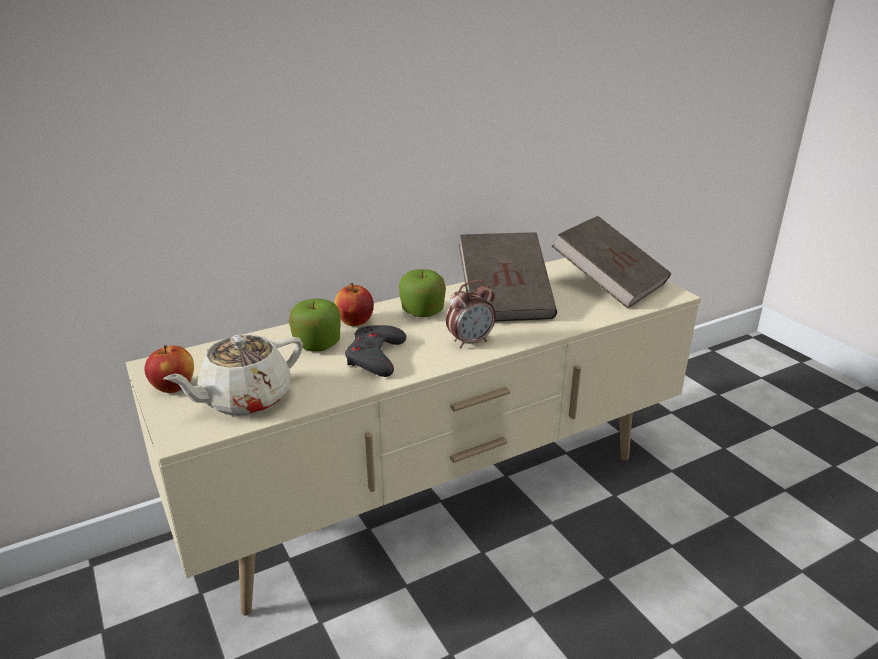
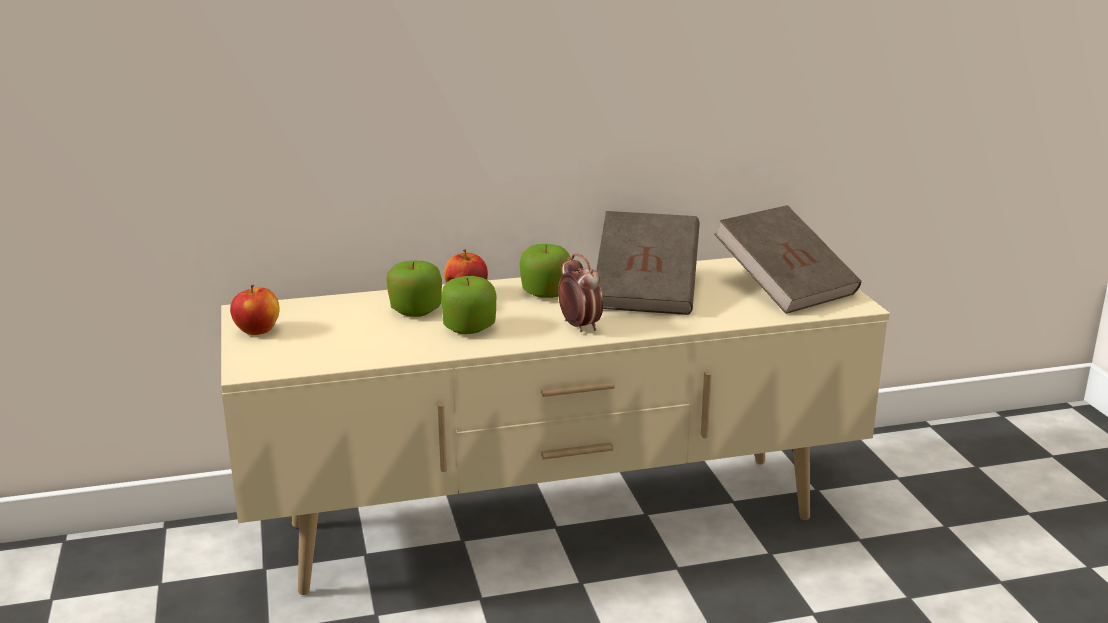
camera: 15 degrees right, 5 degrees down
(244, 399) = (319, 348): beige teapot -> none
(375, 357) = (469, 328): grey game controller -> apple
(470, 342) = (579, 326): alarm clock -> alarm clock turned 105 degrees counterclockwise

